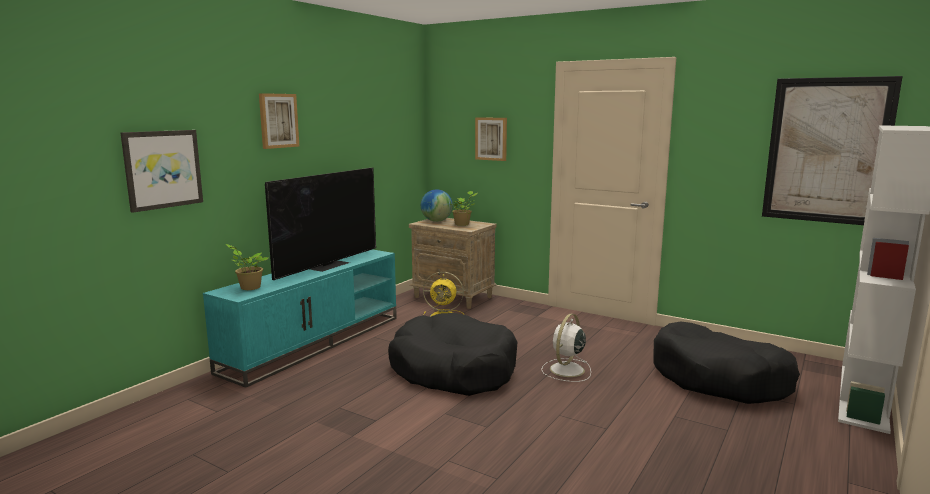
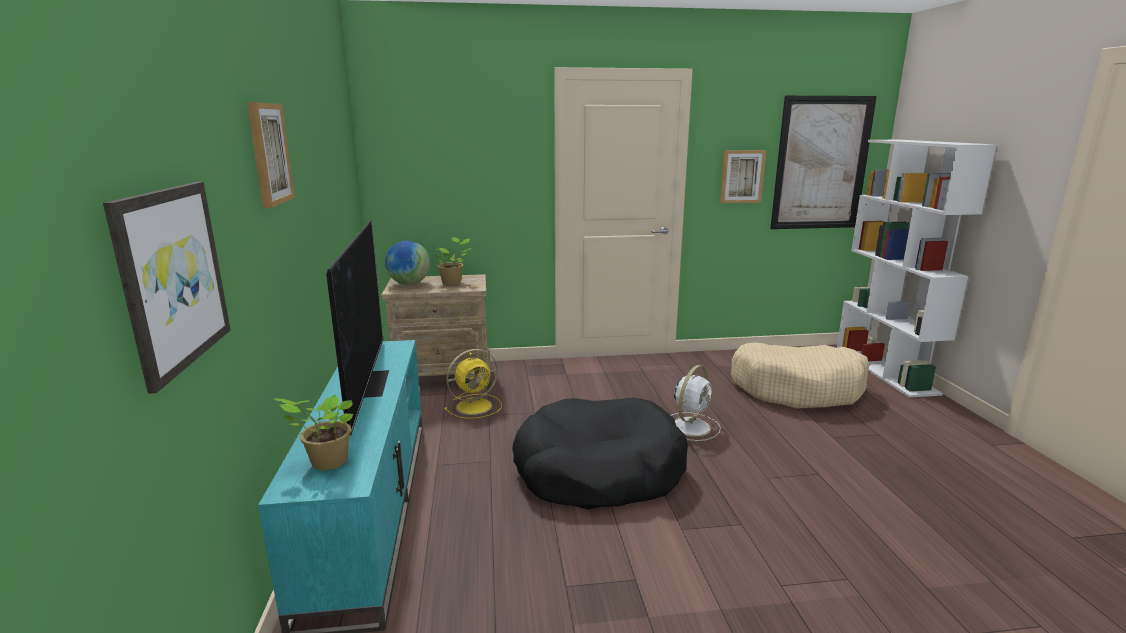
camera: 40 degrees left, 5 degrees up
(491, 138) = (467, 166): picture -> picture (741, 176)
(566, 370) = (692, 426): white fan -> white fan turned 135 degrees counterclockwise
(719, 379) = (797, 389): black dog bed -> beige dog bed

